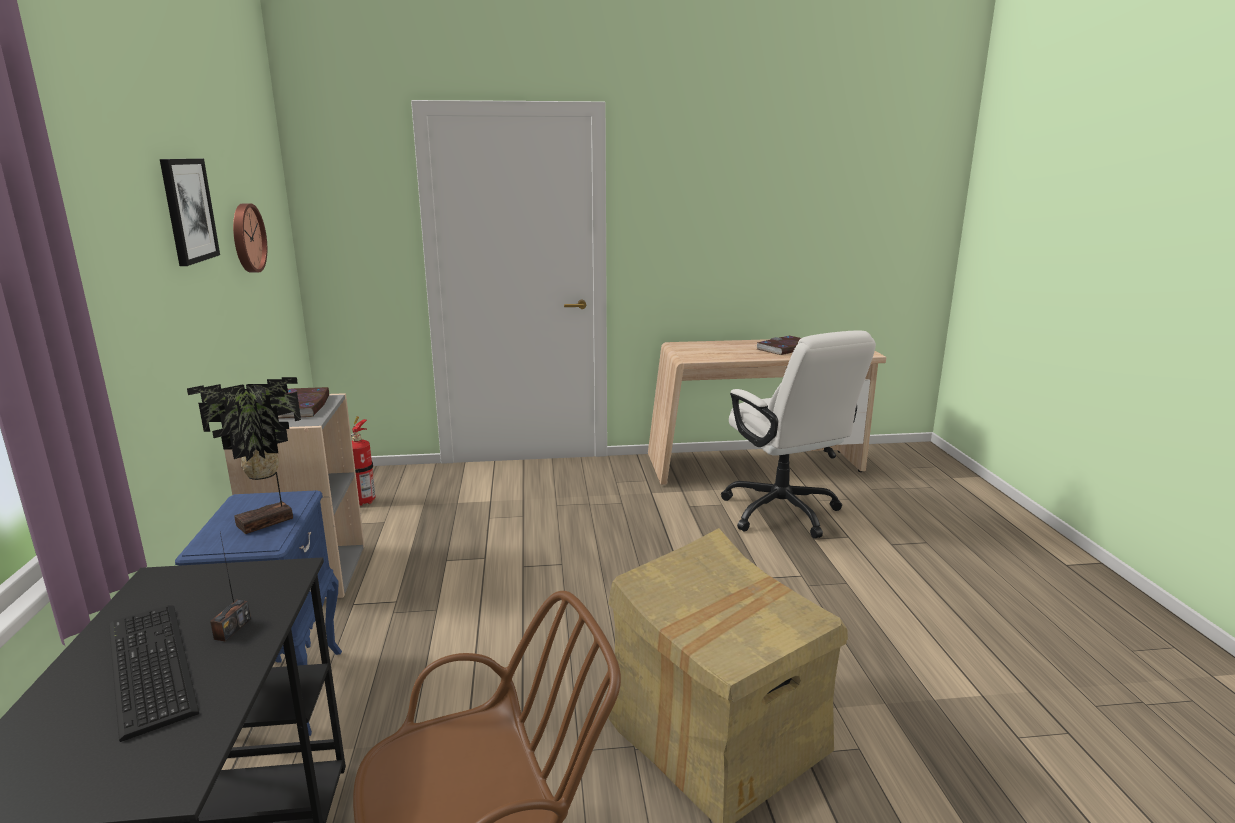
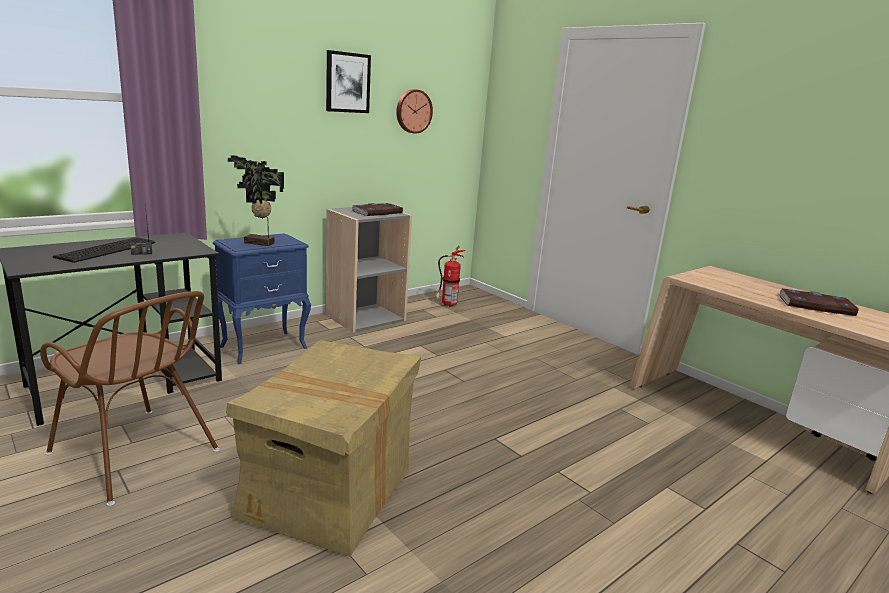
camera: 55 degrees right, 0 degrees up
(784, 515) = (685, 460): white office chair -> none

